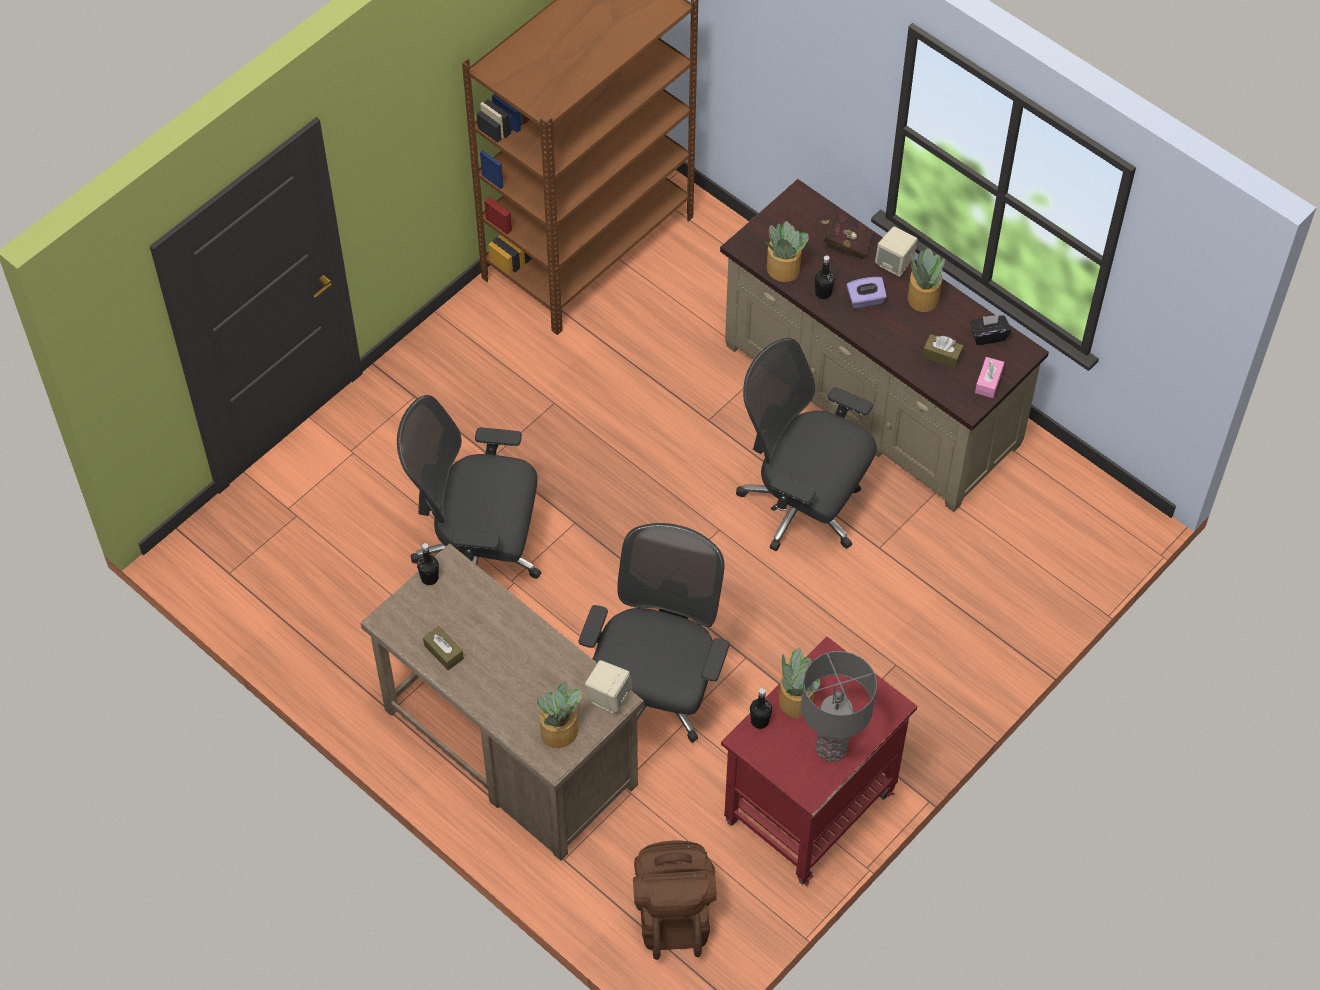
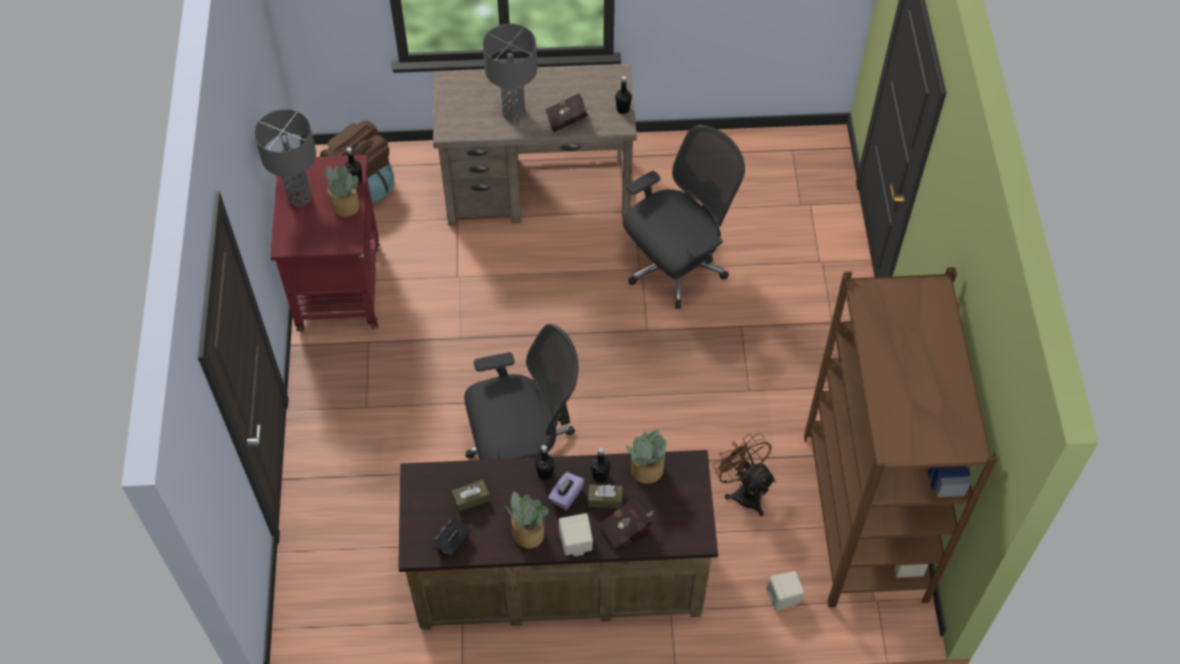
camera: 135 degrees right, 0 degrees up
(443, 652) = (568, 82): brown tissue box -> brown tissue box (605, 499)
(492, 611) = (568, 120): none -> red book
(532, 664) = (514, 112): none -> grey table lamp
(560, 731) = (460, 94): potted plant -> none
(608, 697) = (454, 128): beige speaker -> beige speaker (783, 598)
(655, 336) = (744, 491): none -> brown fan
(658, 694) = (488, 278): office chair -> none
(864, 328) = (545, 473): none -> black bottle
(988, 382) = (419, 506): pink tissue box -> none

